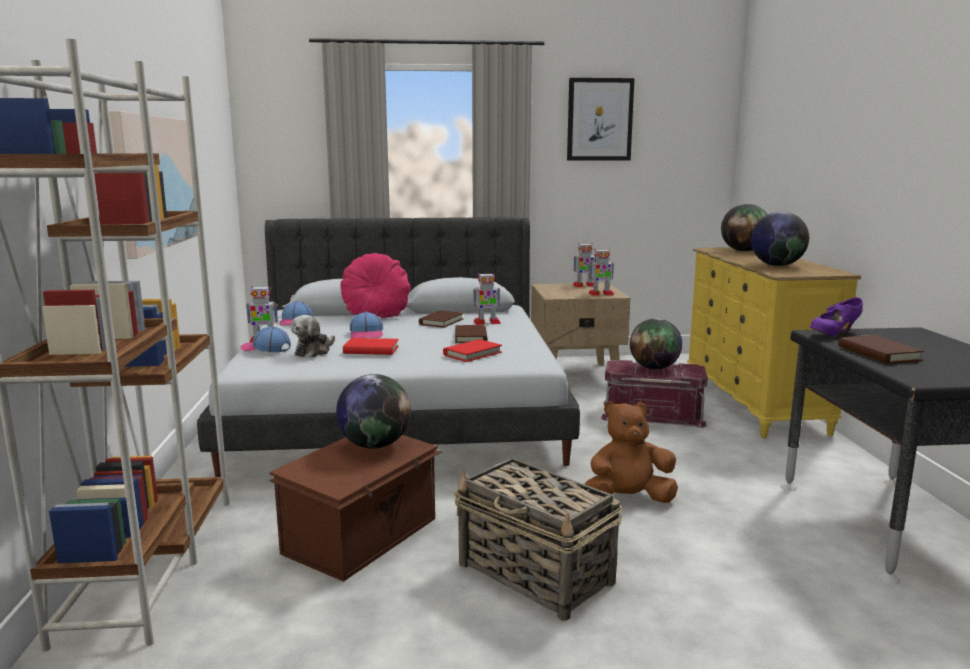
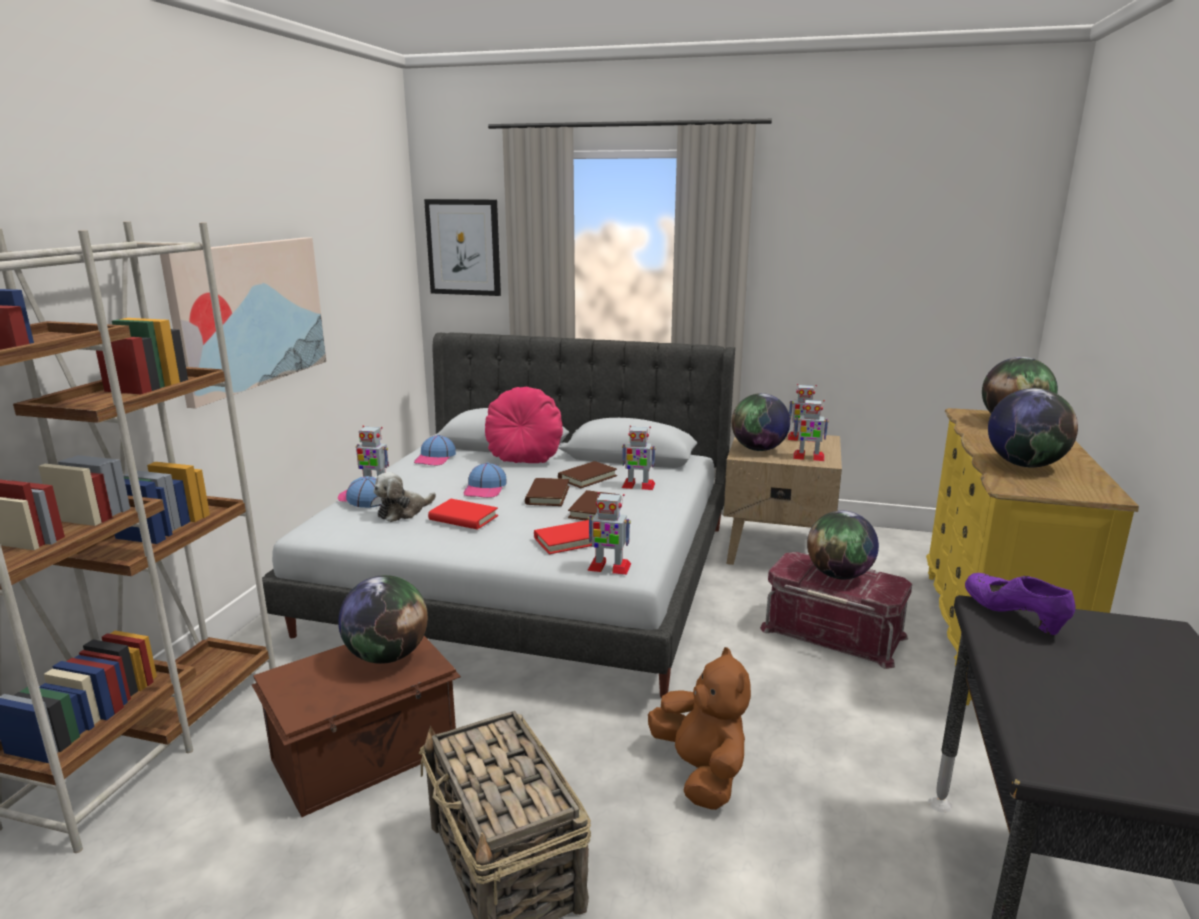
camera: 20 degrees right, 5 degrees up
(519, 364) = (608, 567): none -> toy robot
(561, 293) = (758, 449): none -> globe
(599, 119) = (848, 220): picture -> picture (463, 247)
(628, 499) = (701, 772): brown plush toy -> brown plush toy turned 60 degrees clockwise
(834, 334) = (1013, 616): purple shoe -> purple shoe turned 75 degrees clockwise
(878, 353) = (1041, 679): brown book -> brown book (547, 495)

